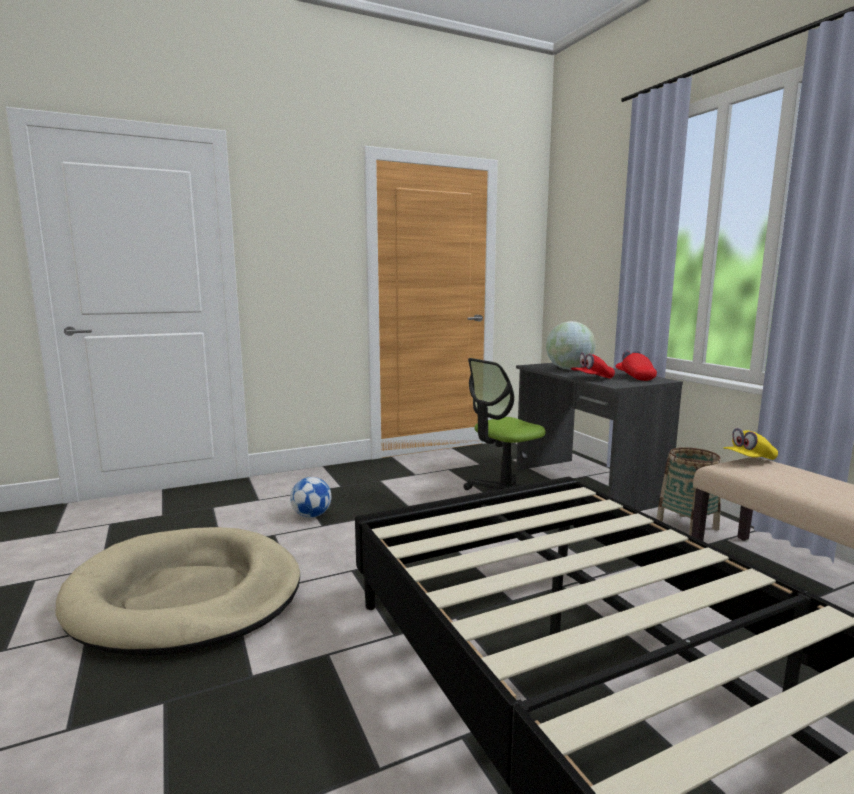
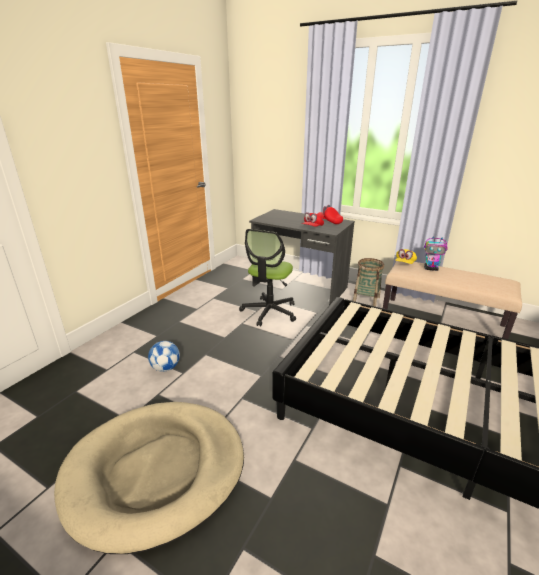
camera: 35 degrees left, 15 degrees up
(569, 369) = (285, 219): globe -> none
(797, 475) = (431, 269): none -> toy robot

